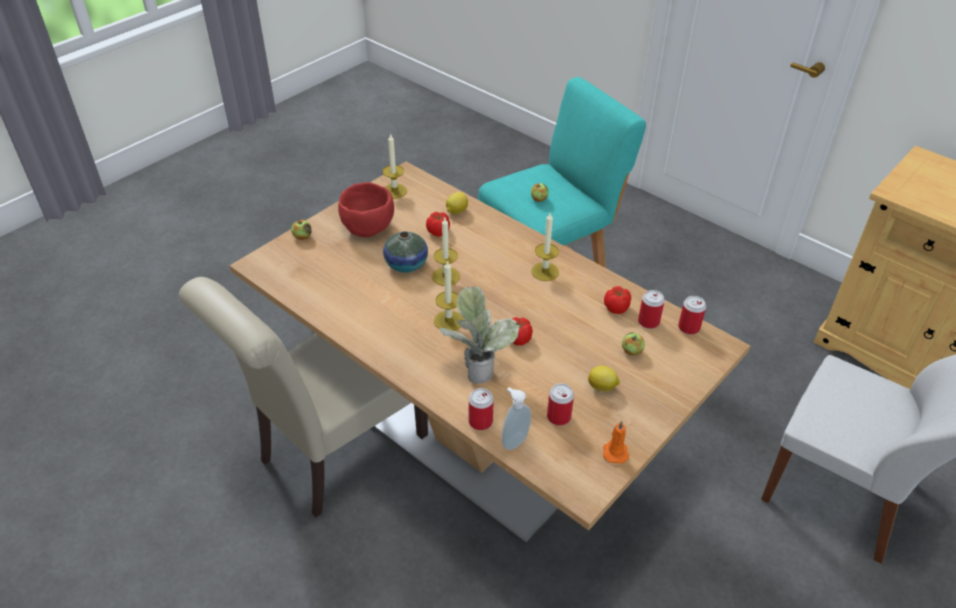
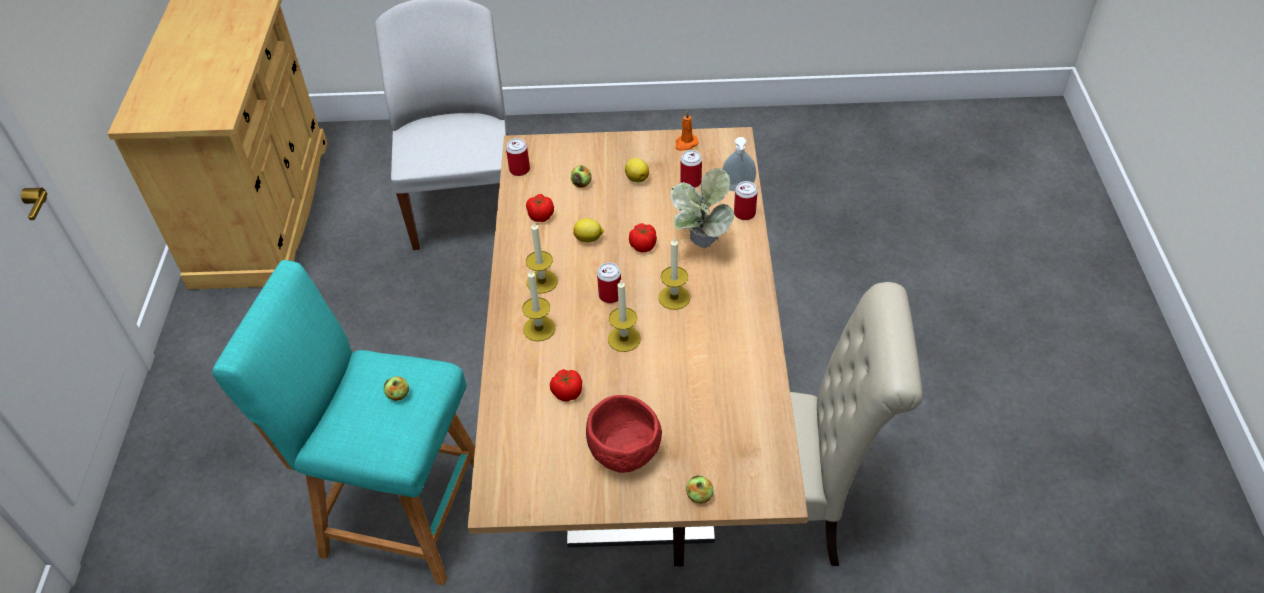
camera: 130 degrees left, 5 degrees up
(394, 191) = (538, 485): candle -> candle (539, 328)
(406, 264) = (641, 378): vase -> none
(456, 211) = (519, 404): lemon -> lemon (589, 239)
(648, 322) = (537, 192): can -> can (610, 295)

